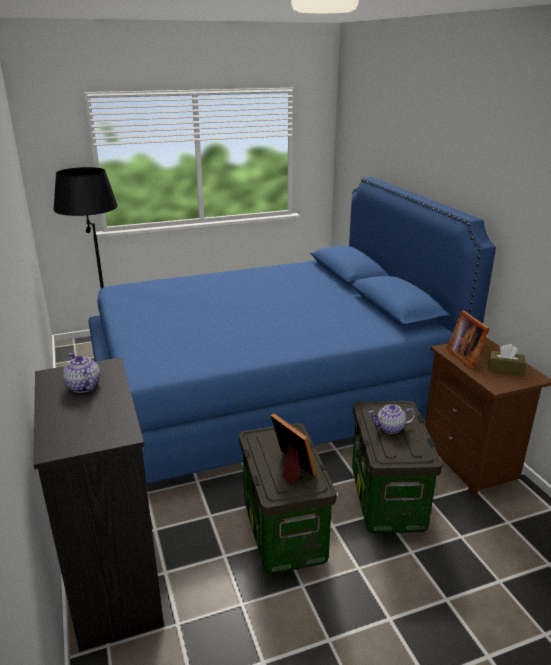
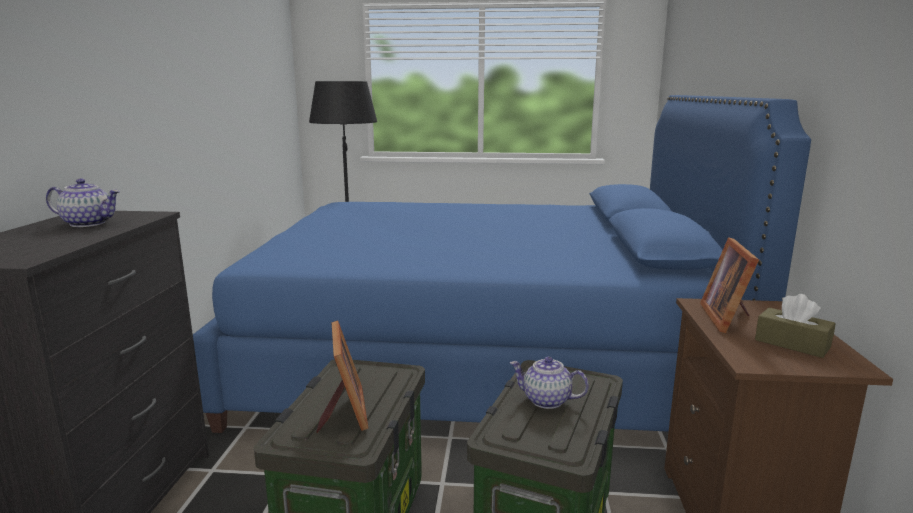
camera: 25 degrees right, 10 degrees down
(83, 386) = (89, 223): teapot -> teapot turned 105 degrees clockwise

